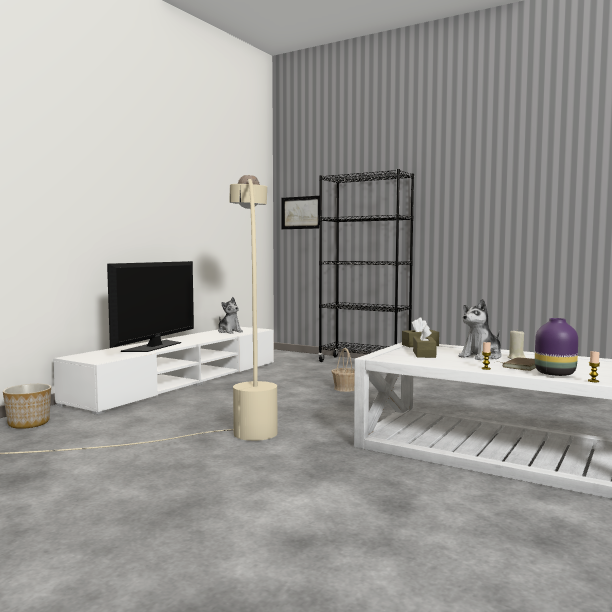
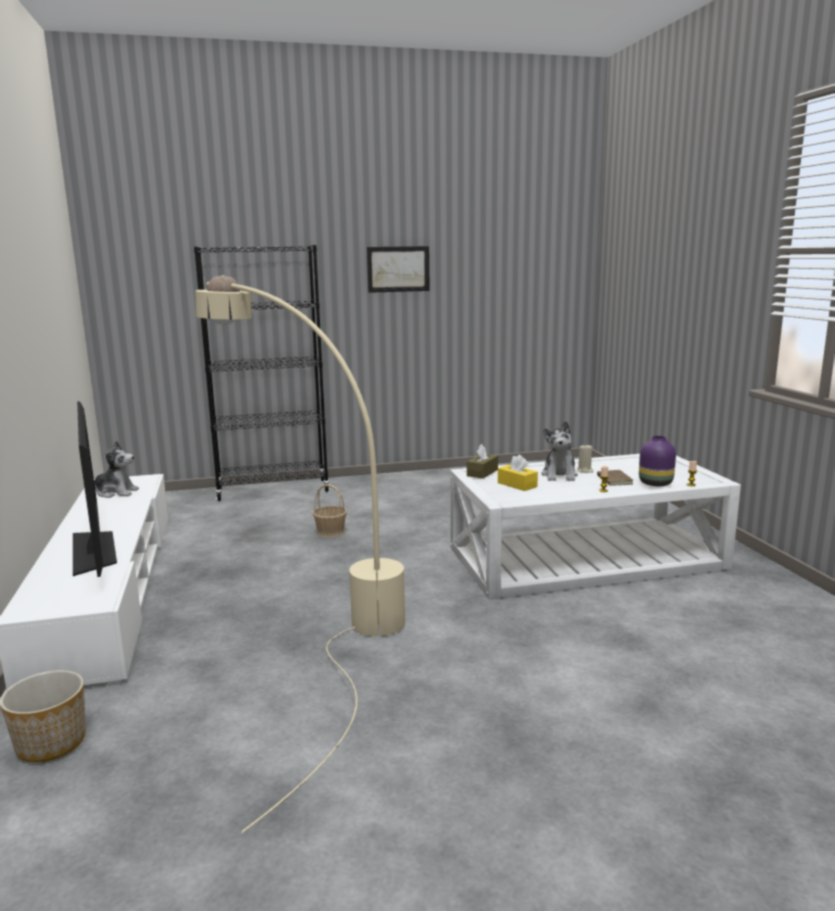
camera: 45 degrees left, 10 degrees up
(301, 212) = (135, 293): picture -> picture (398, 269)
(424, 354) = (517, 485): brown tissue box -> yellow tissue box

